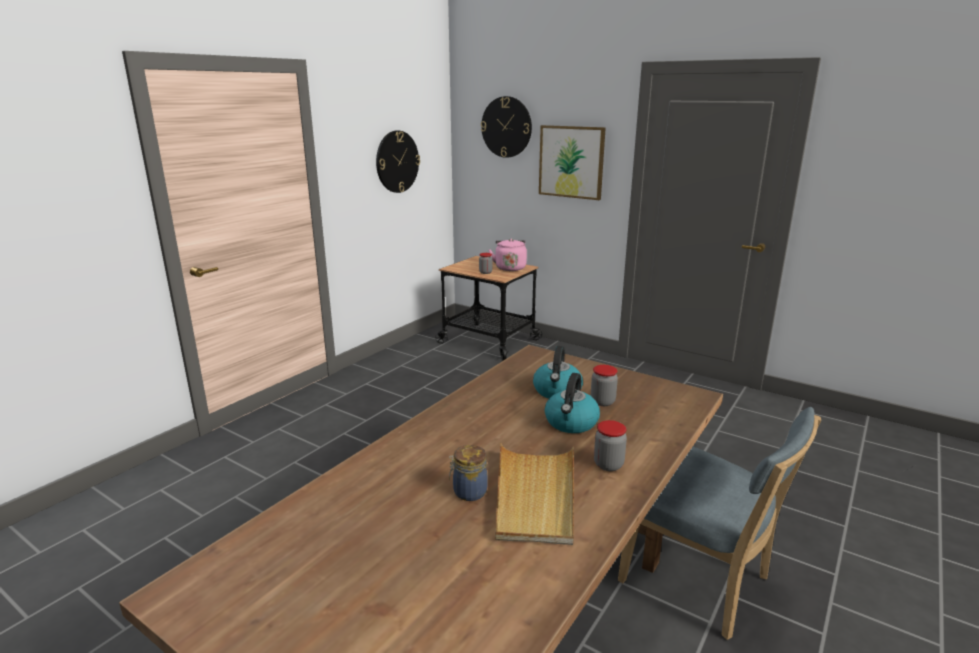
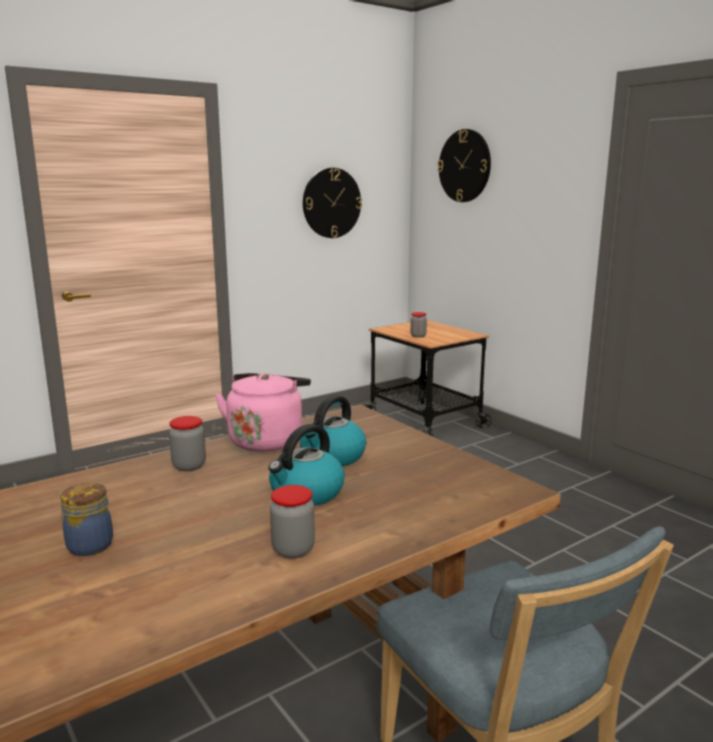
camera: 20 degrees right, 5 degrees down
(510, 268) = (452, 334): pink kettle -> pink kettle (267, 440)
(535, 496) = (156, 566): beige tray -> none
(571, 162) = (532, 205): picture -> none
(602, 402) = (376, 477): jar -> jar (189, 466)

